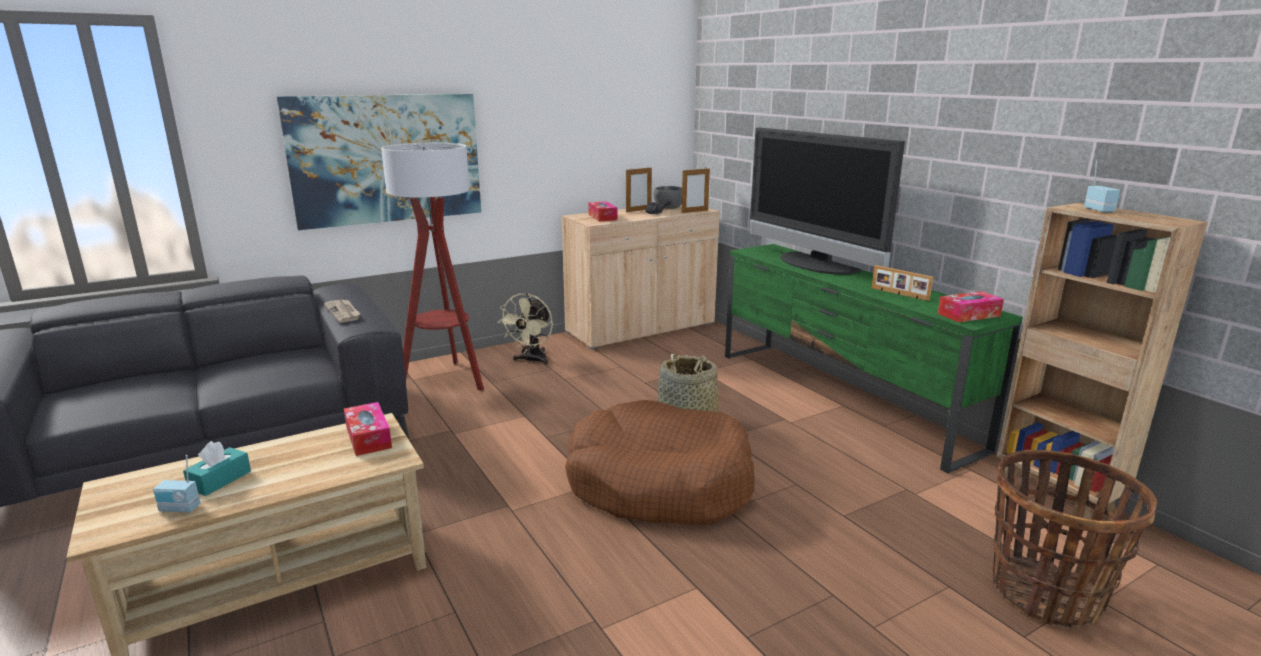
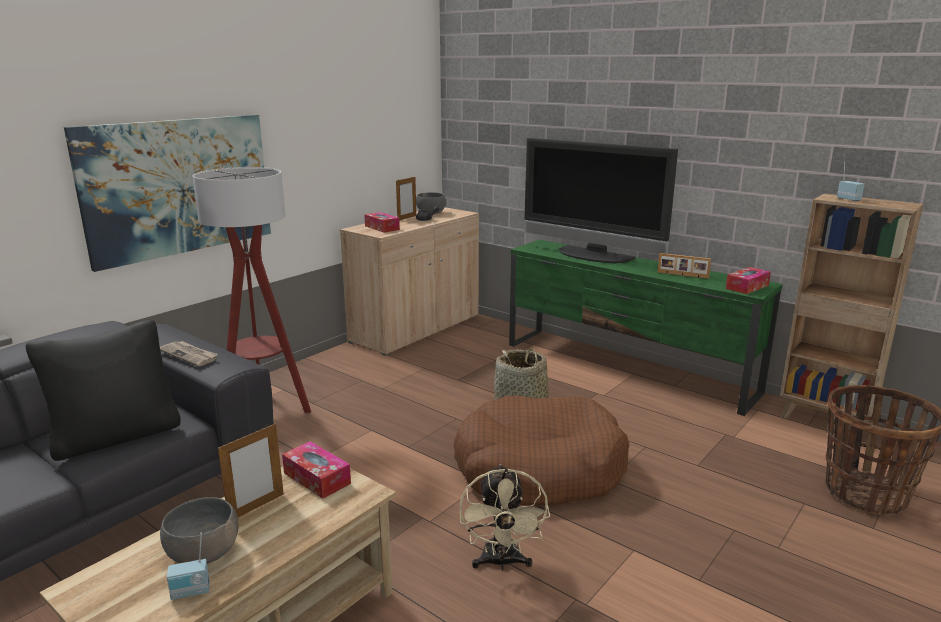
camera: 20 degrees left, 0 degrees up
(220, 480) = (204, 553): turquoise tissue box -> grey bowl
(257, 374) = (116, 436): none -> black pillow
(531, 360) = (336, 375): beige fan -> beige fan (501, 562)
(694, 211) = (458, 215): picture frame -> picture frame (256, 507)

